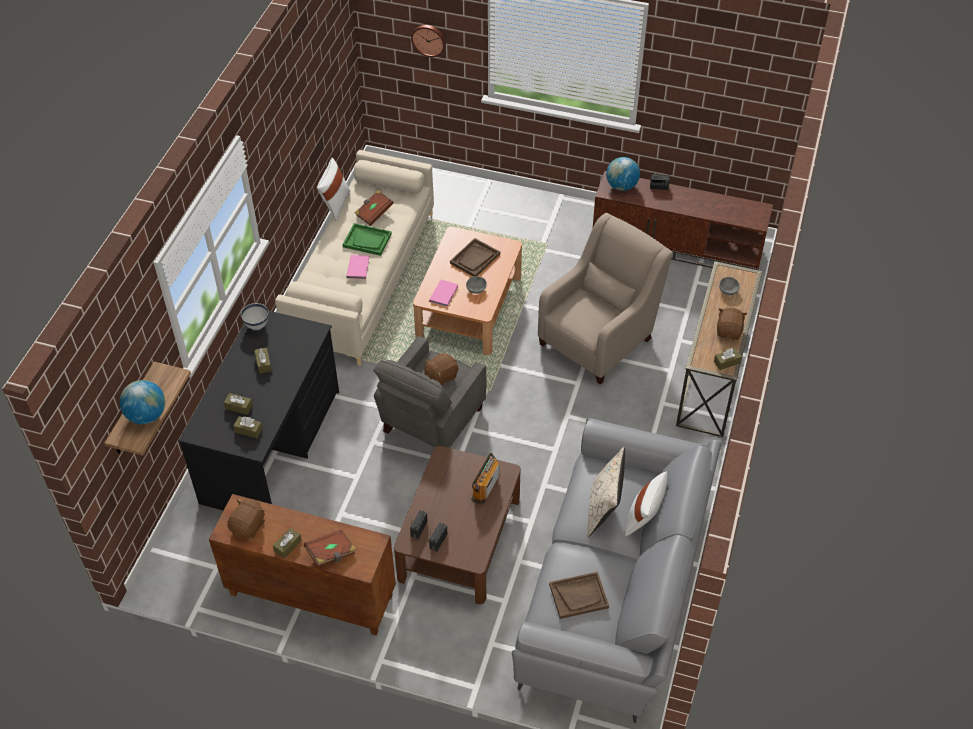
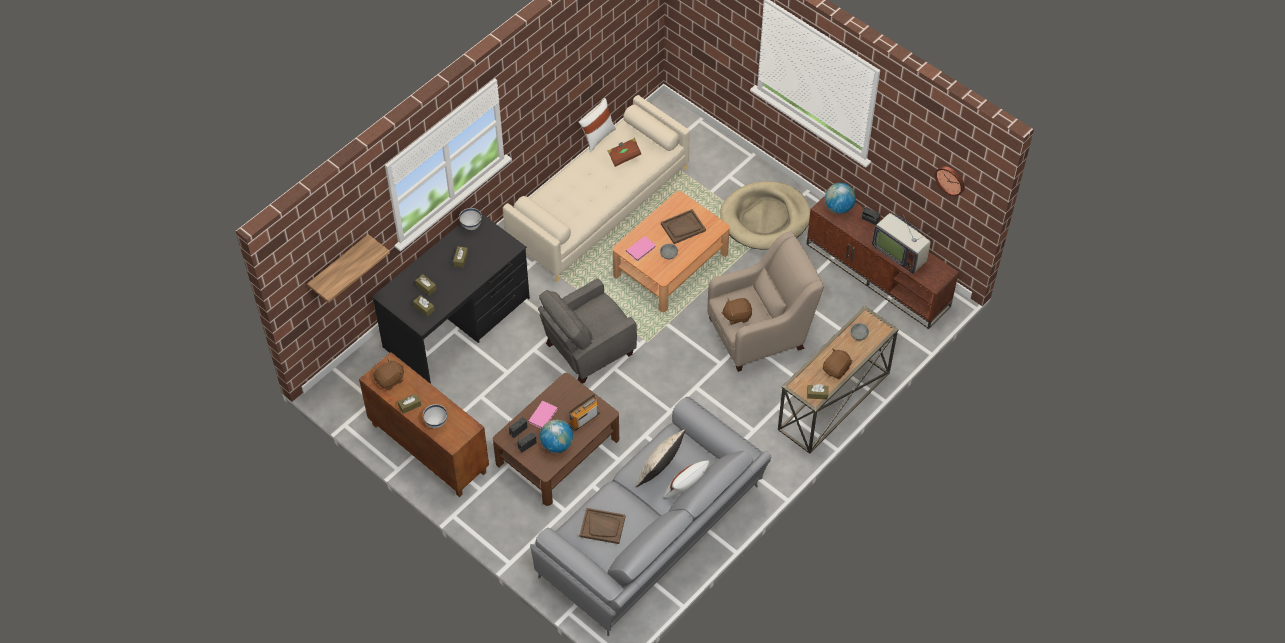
camera: 25 degrees right, 5 degrees up
(146, 415) = (344, 274): globe -> globe (557, 444)
(331, 553) = (436, 423): brown book -> white bowl
(359, 267) = (586, 201): pink book -> pink book (543, 415)
(367, 240) = (605, 179): green tray -> none
(429, 39) = (717, 25): wall clock -> wall clock (950, 180)
(441, 376) = (600, 318): brown plush toy -> brown plush toy (737, 316)
(536, 232) = (765, 218): none -> beige dog bed
(707, 206) = (900, 252): none -> television

